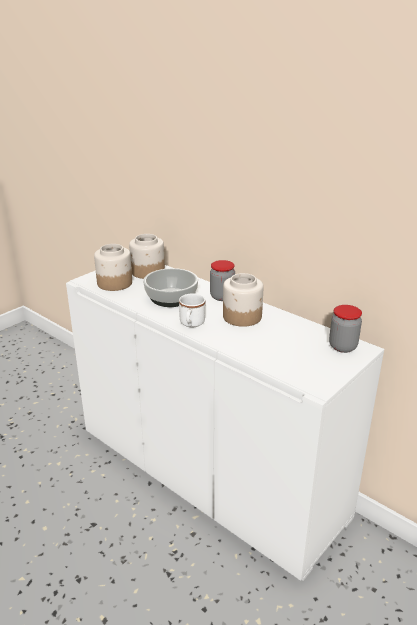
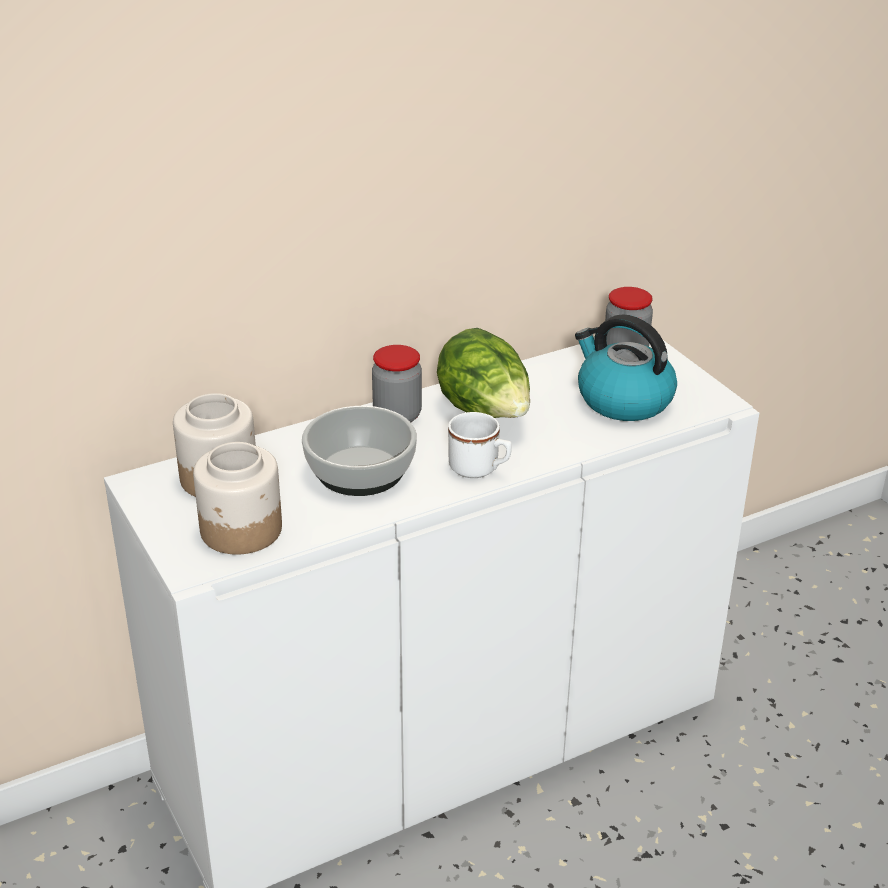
camera: 70 degrees left, 5 degrees up
(242, 317) = (485, 413): jar -> lettuce
(290, 353) = (623, 400): none -> kettle

